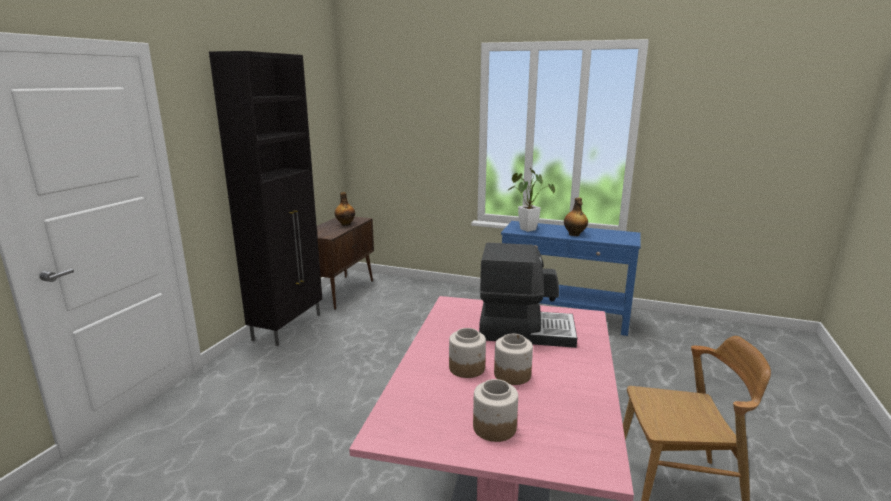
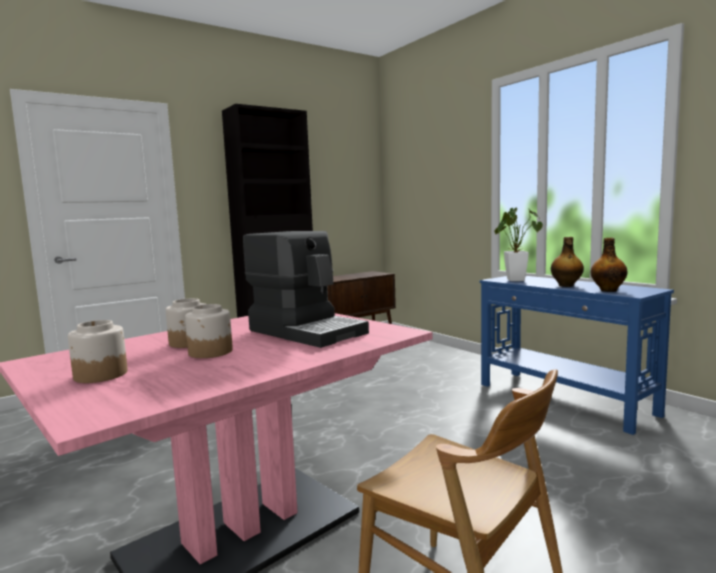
camera: 35 degrees right, 10 degrees down
(345, 224) = (362, 275): bottle -> bottle (608, 290)

